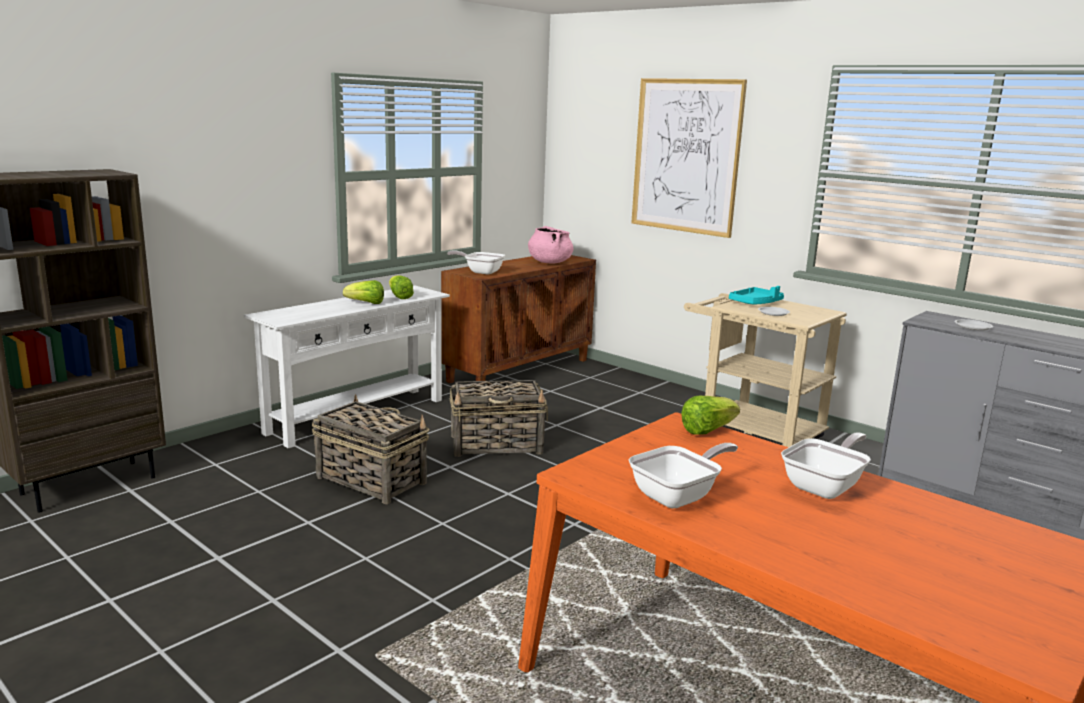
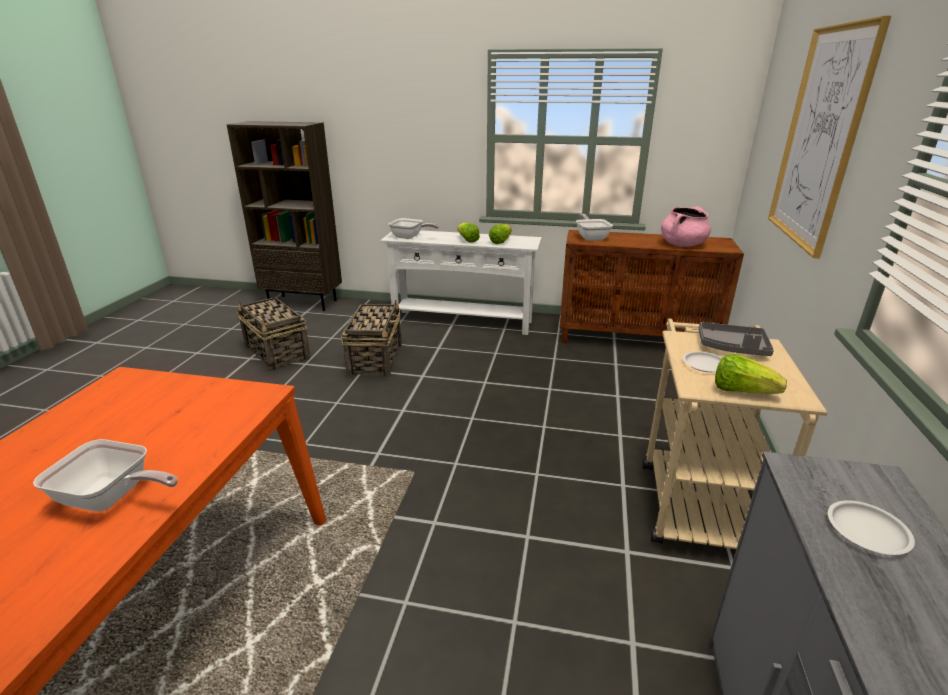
camera: 60 degrees right, 10 degrees up
(497, 444) = (479, 379): basket -> basket (277, 353)
(679, 496) = (79, 426): frying pan -> frying pan (409, 237)
(707, 430) = (249, 409): lettuce -> lettuce (741, 391)
(755, 303) = (732, 347): turquoise tray -> grey tray

